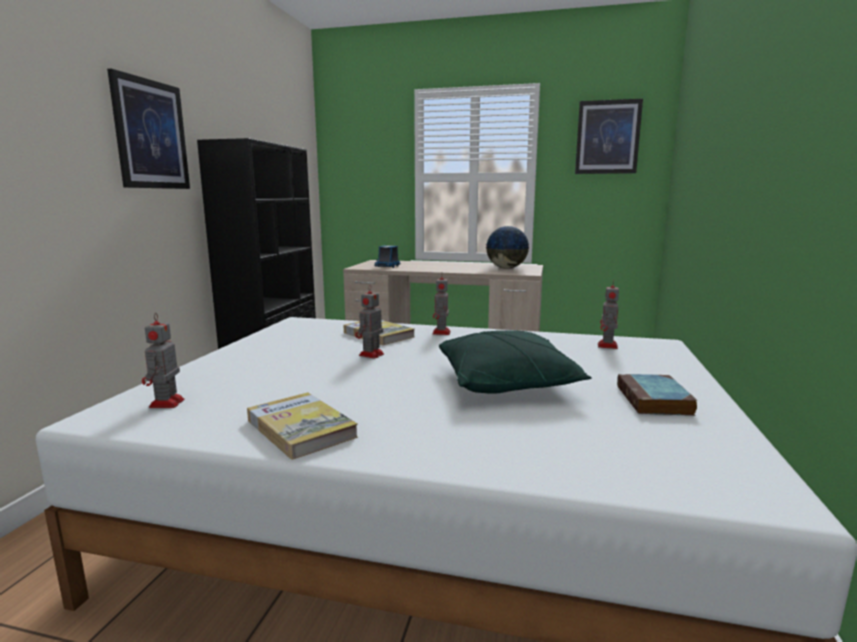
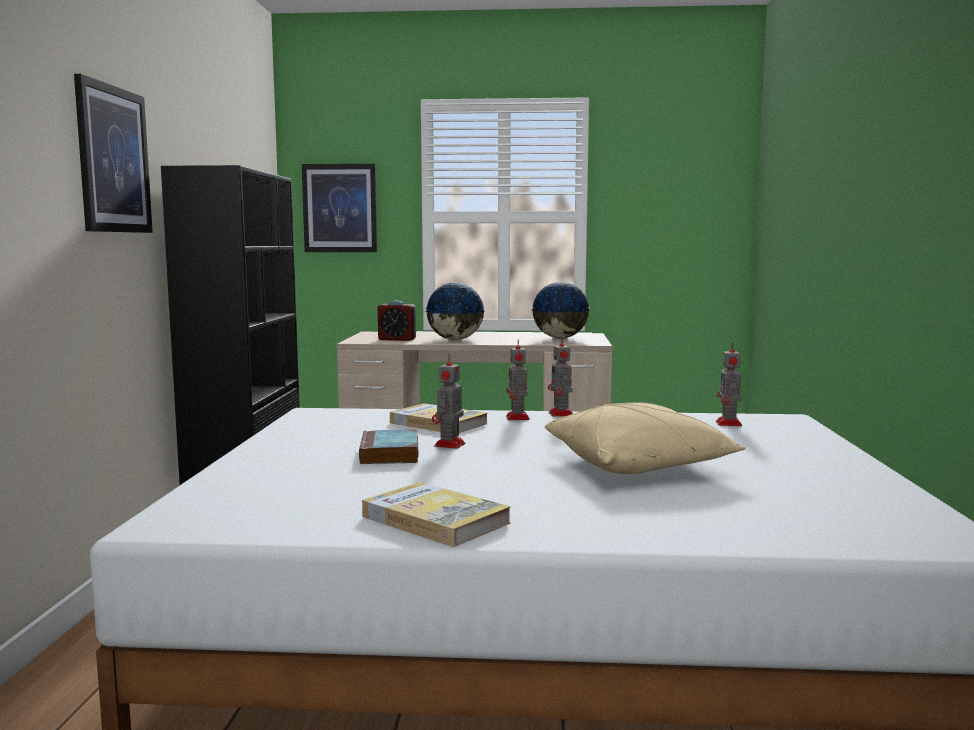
camera: 10 degrees left, 5 degrees down
(166, 404) = (236, 507): toy robot -> toy robot (561, 414)
(387, 266) = (397, 339): toy truck -> alarm clock
(428, 267) = (454, 339): none -> globe
(507, 383) = (639, 465): green pillow -> beige pillow
(607, 137) = (677, 168): picture -> picture (340, 208)
(655, 401) = (812, 473): book -> book (390, 454)

